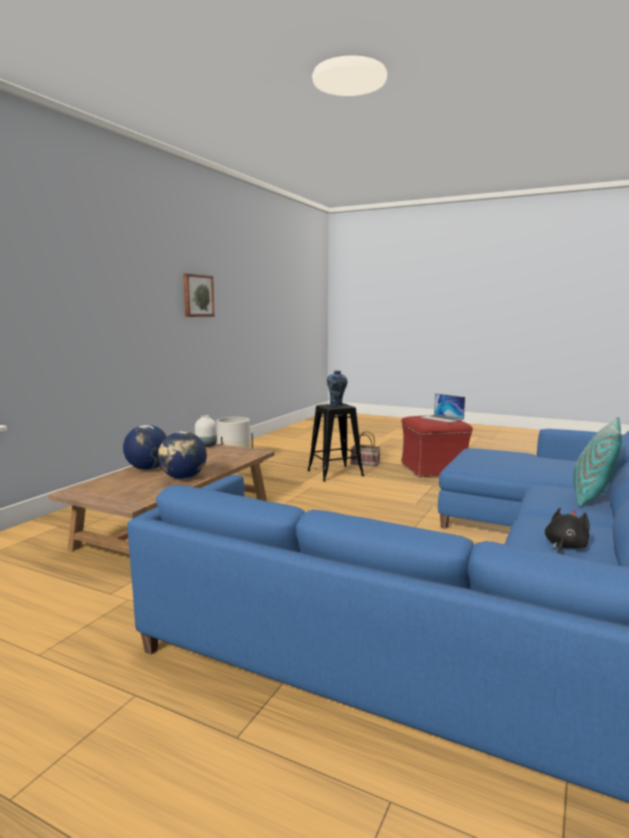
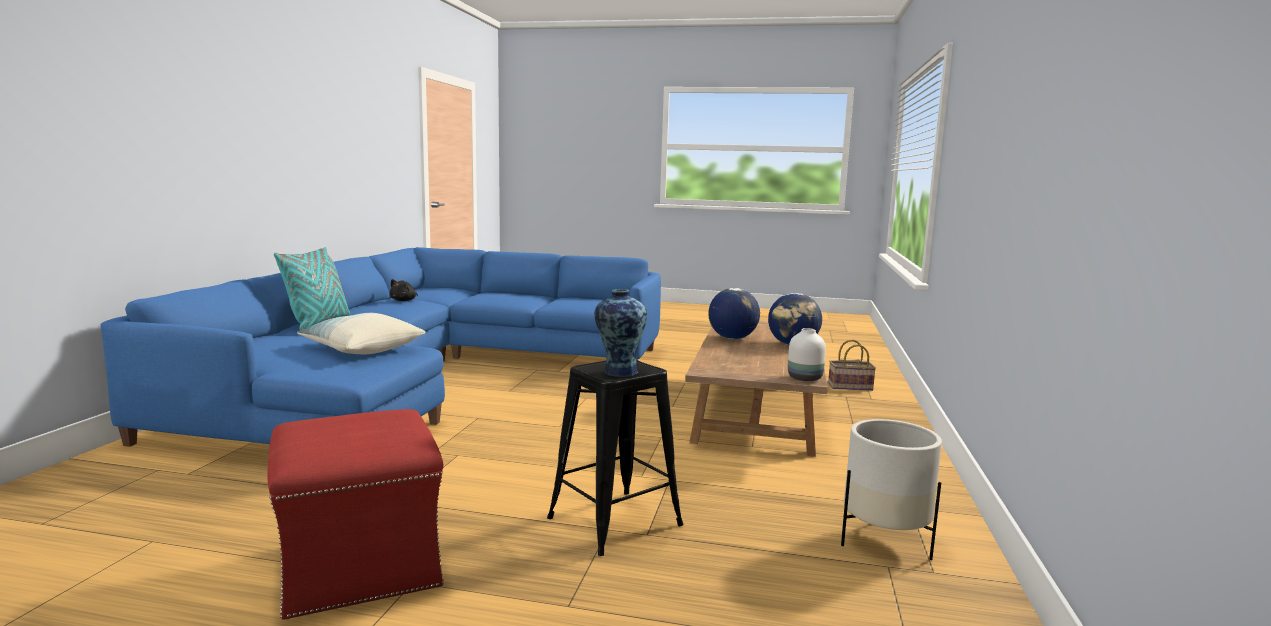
camera: 165 degrees right, 0 degrees up
(197, 295) = (1072, 104): picture -> none
(366, 463) = (547, 579): basket -> basket (849, 387)
(442, 418) = (334, 431): laptop -> none
(495, 464) = (362, 349): none -> pillow

